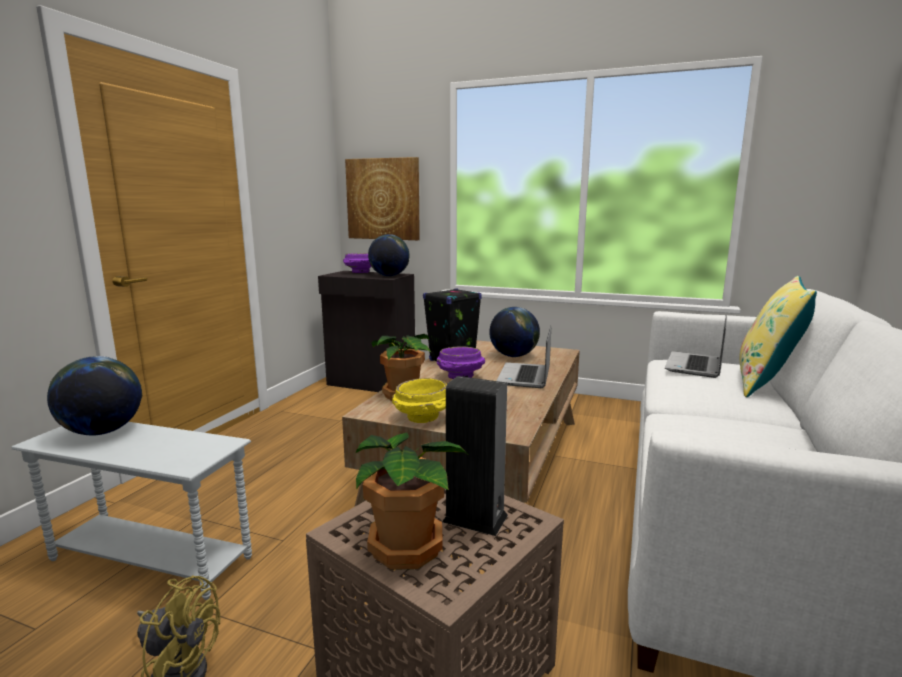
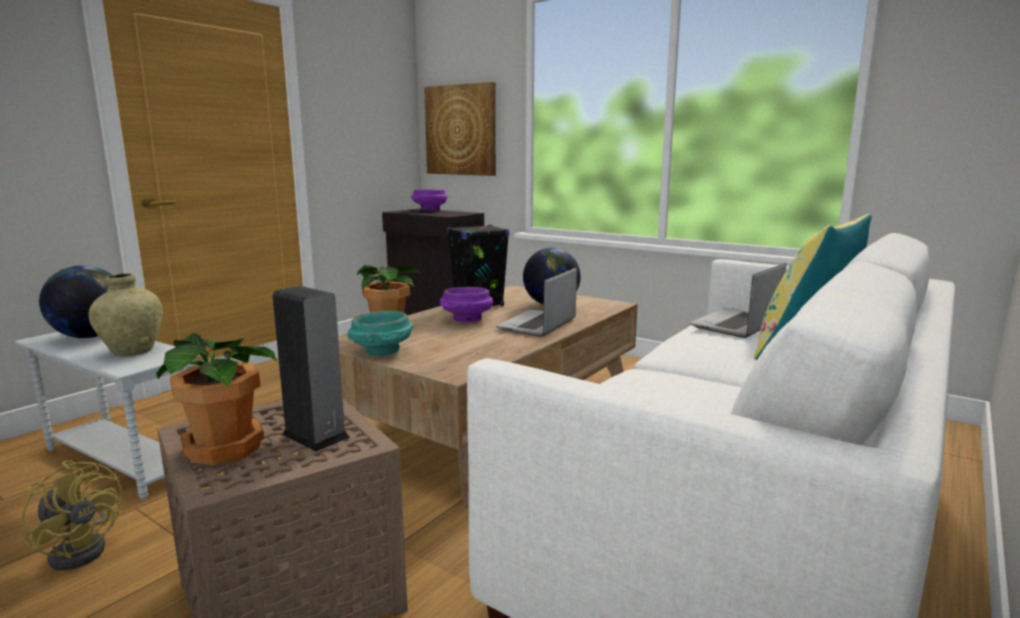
camera: 15 degrees right, 0 degrees up
(173, 445) = (132, 351): none -> beige vase
(389, 276) = (453, 214): globe -> none
(423, 418) = (382, 352): yellow bowl -> turquoise bowl

